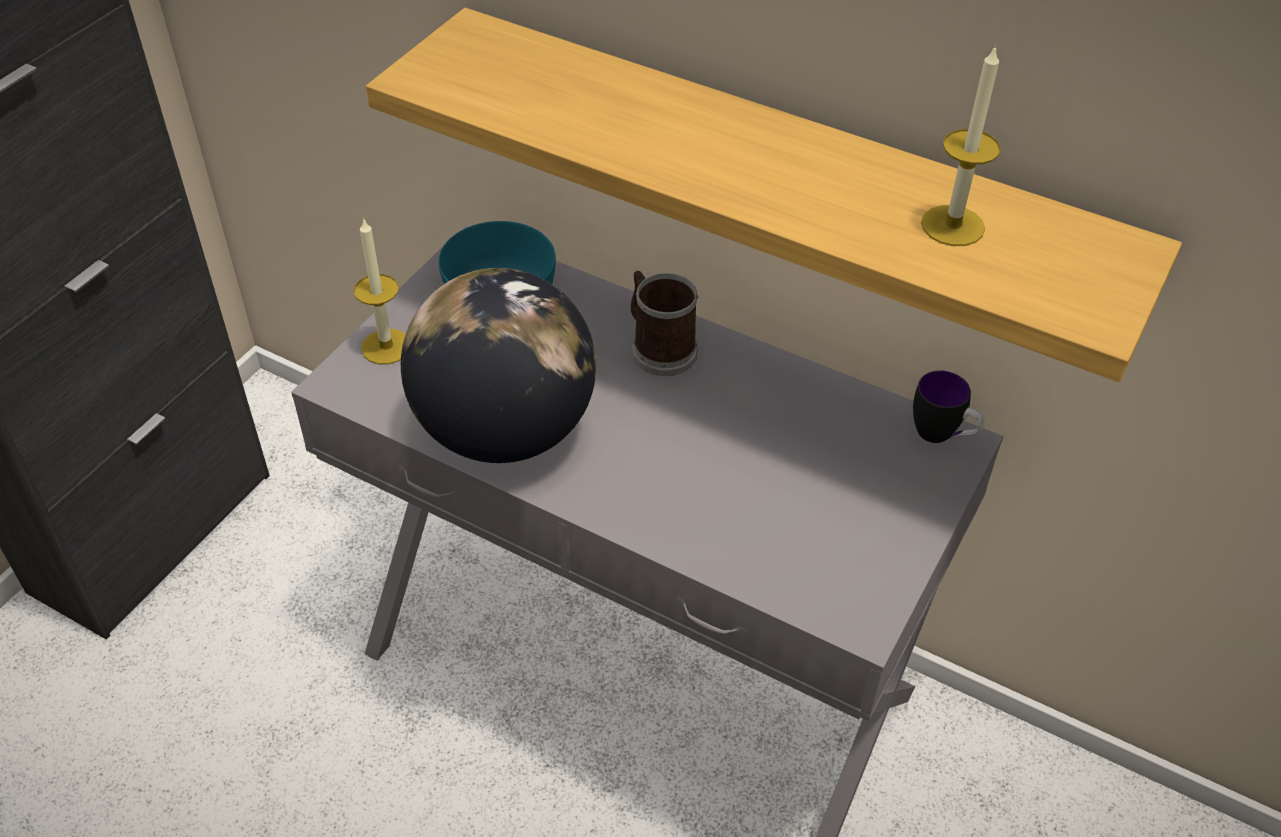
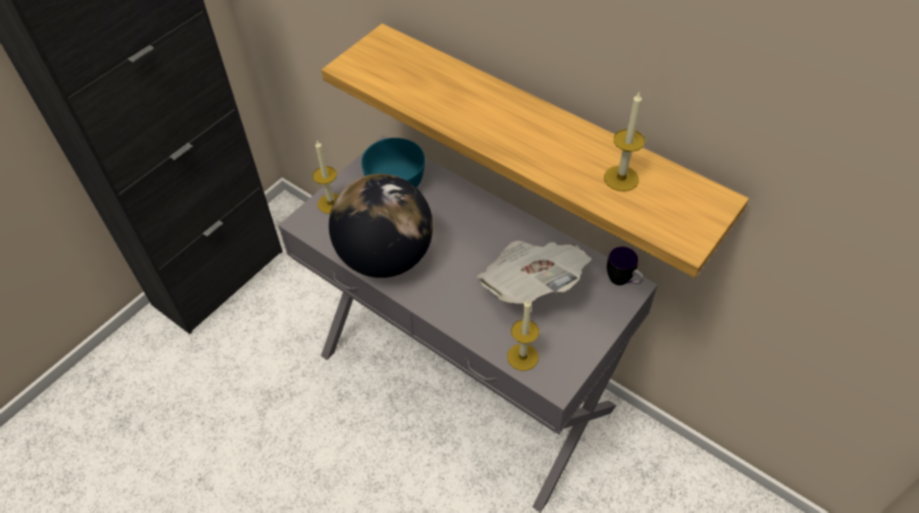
camera: 10 degrees right, 5 degrees up
(659, 348) = (476, 216): mug -> none
(778, 455) = (530, 284): none -> newspaper
(790, 581) = (522, 357): none -> candle

